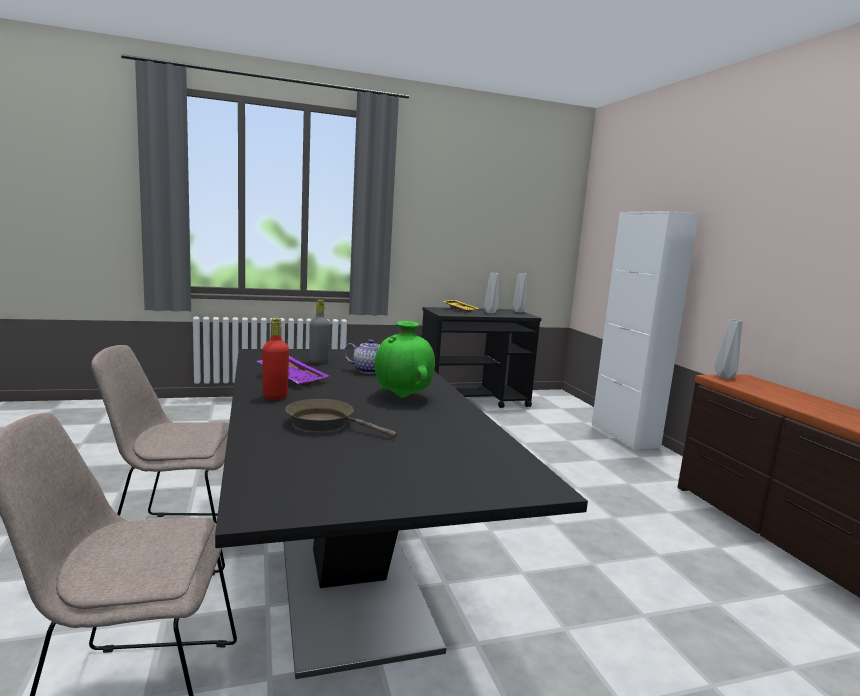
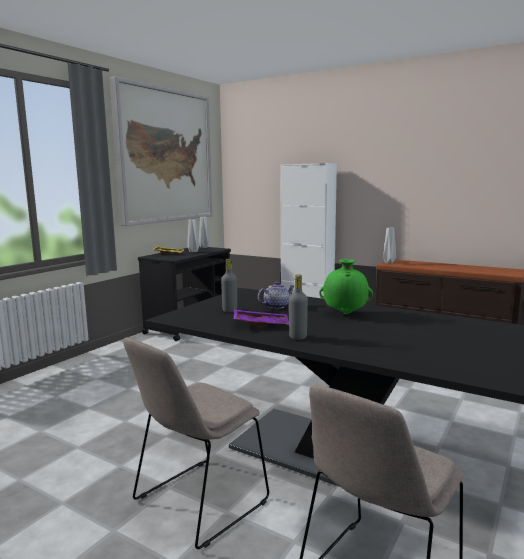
camera: 40 degrees left, 0 degrees up
(275, 397) = (298, 337): red bottle -> grey bottle
(325, 423) = (373, 339): brown frying pan -> none
(485, 196) = (165, 156): none -> picture

